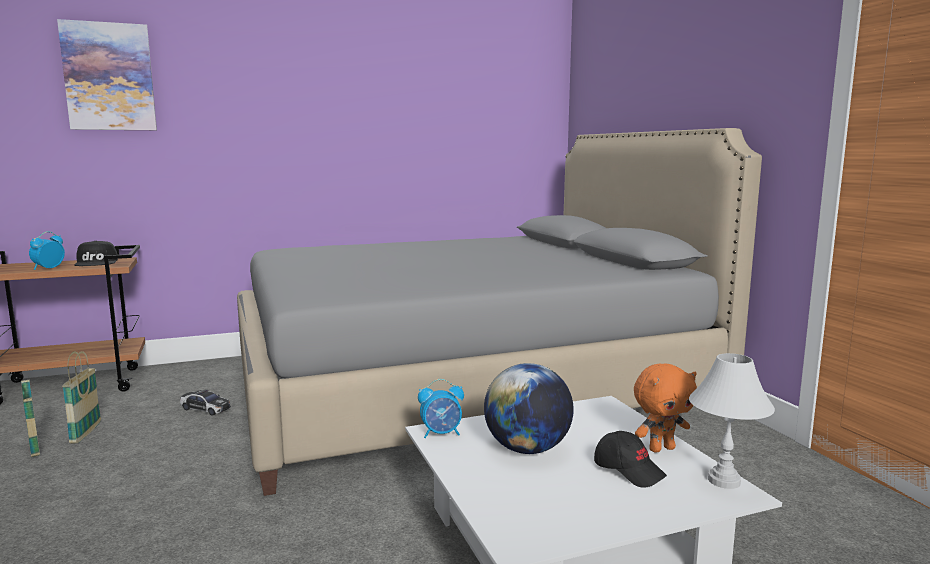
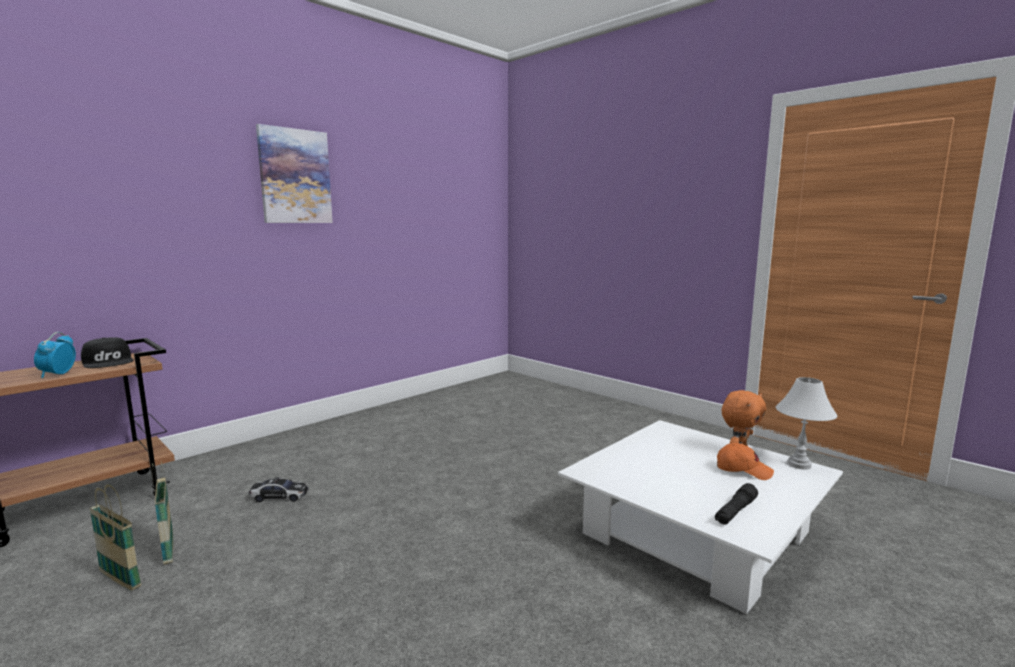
camera: 25 degrees left, 0 degrees up
(109, 77) = (102, 155): picture -> picture (295, 176)
(441, 433) = (592, 471): alarm clock -> none
(465, 387) = (495, 433): grey bed -> none
(527, 449) = (664, 470): globe -> none
(541, 511) = (735, 511): none -> black flashlight
(629, 470) = (743, 470): black cap -> orange cap

